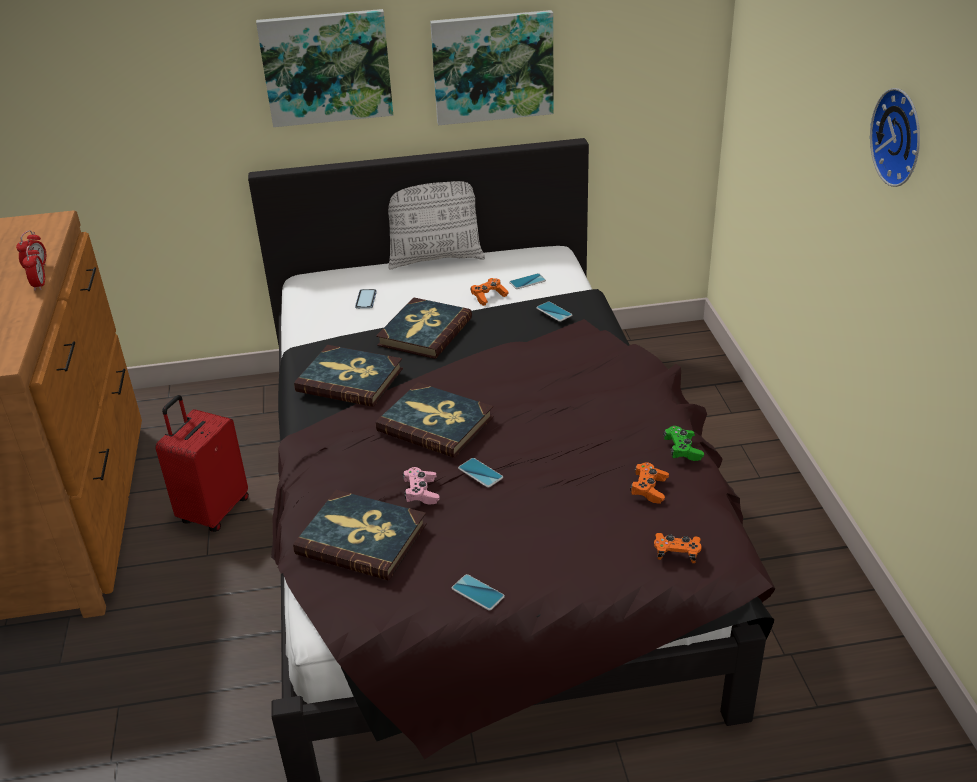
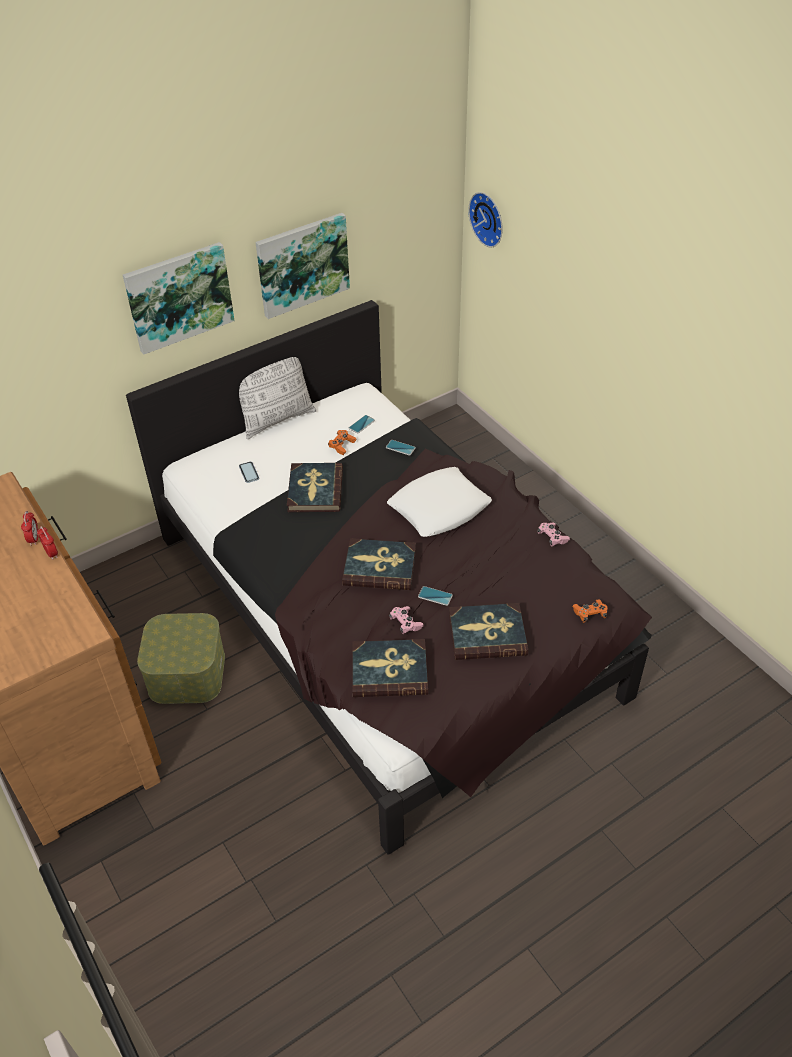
camera: 25 degrees left, 10 degrees up
(213, 511) = (186, 673): red suitcase -> storage box
(350, 380) = (290, 548): book -> book (487, 634)
(478, 593) = (487, 682): phone -> none
(556, 382) = (439, 508): none -> white pillow
(649, 489) = (548, 573): orange game controller -> none
(682, 450) = (552, 538): green game controller -> pink game controller
(902, 137) = (659, 303): wall clock -> wall clock (489, 218)

